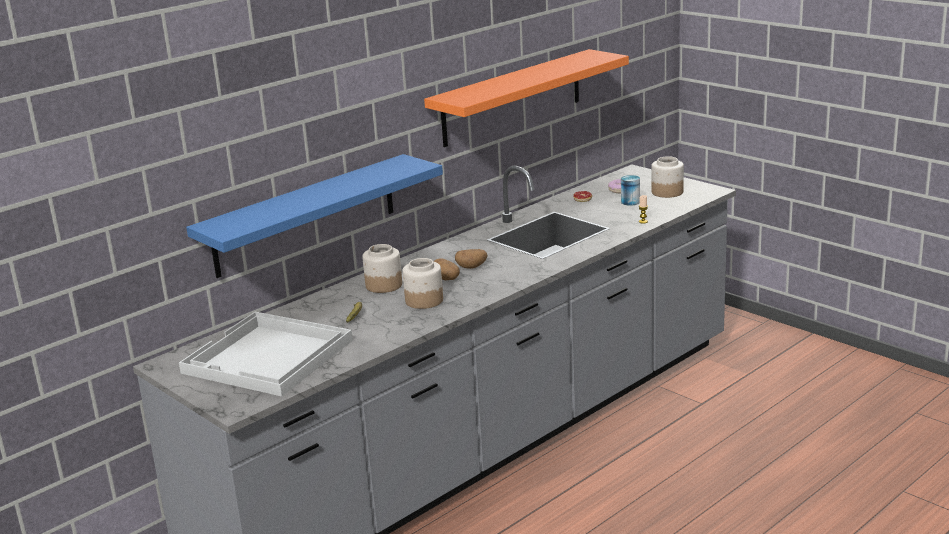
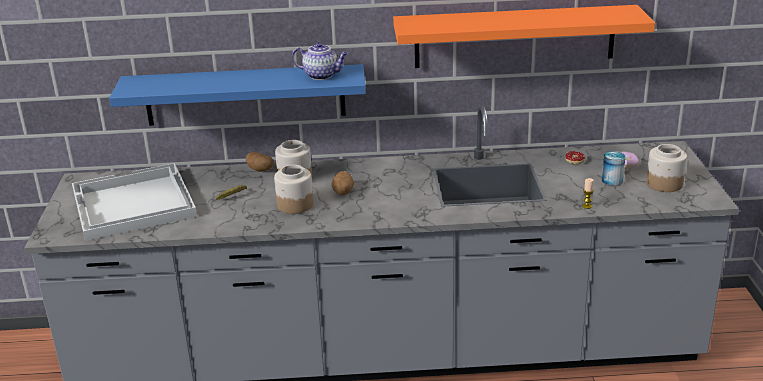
camera: 40 degrees right, 5 degrees up
(389, 170) = (322, 75): none -> teapot
(471, 267) = (378, 189): potato -> potato (261, 170)

